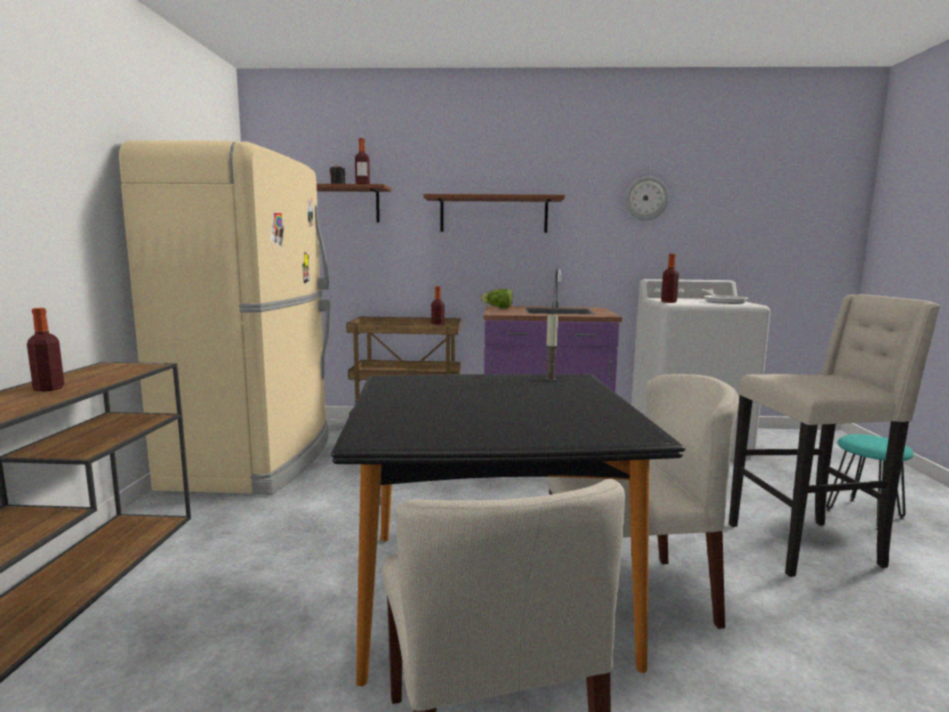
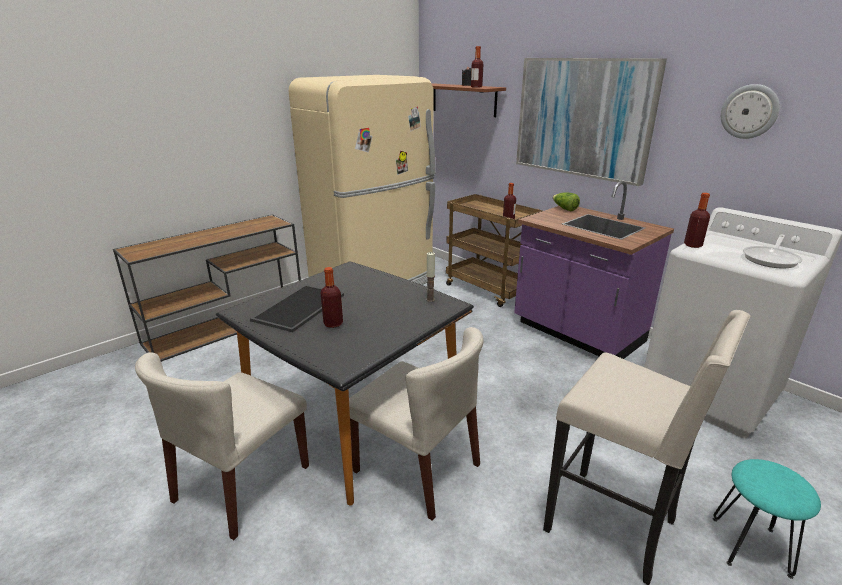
camera: 45 degrees right, 15 degrees up
(49, 388) = (220, 232): bottle -> bottle (333, 323)
(437, 415) = (299, 307): none -> tray
(493, 215) = (583, 118): brown shelf -> picture

